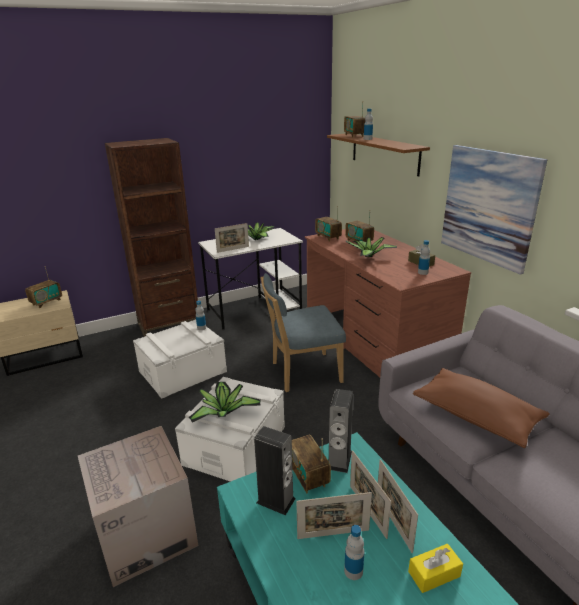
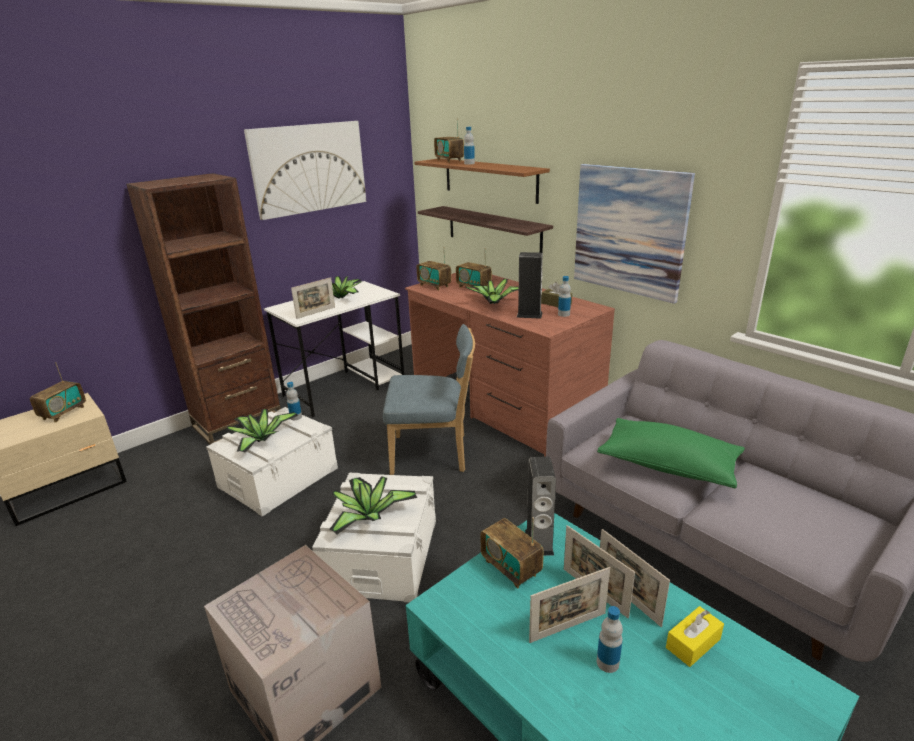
camera: 15 degrees left, 0 degrees up
(171, 341) = (261, 439): none -> potted plant
(243, 137) = (309, 168): none -> picture
(276, 500) = (485, 605): speaker -> speaker (529, 315)
(302, 373) = (433, 454): blue chair -> blue chair turned 150 degrees counterclockwise
(384, 195) = (493, 230): none -> shelf
(476, 417) = (668, 466): brown pillow -> green pillow

